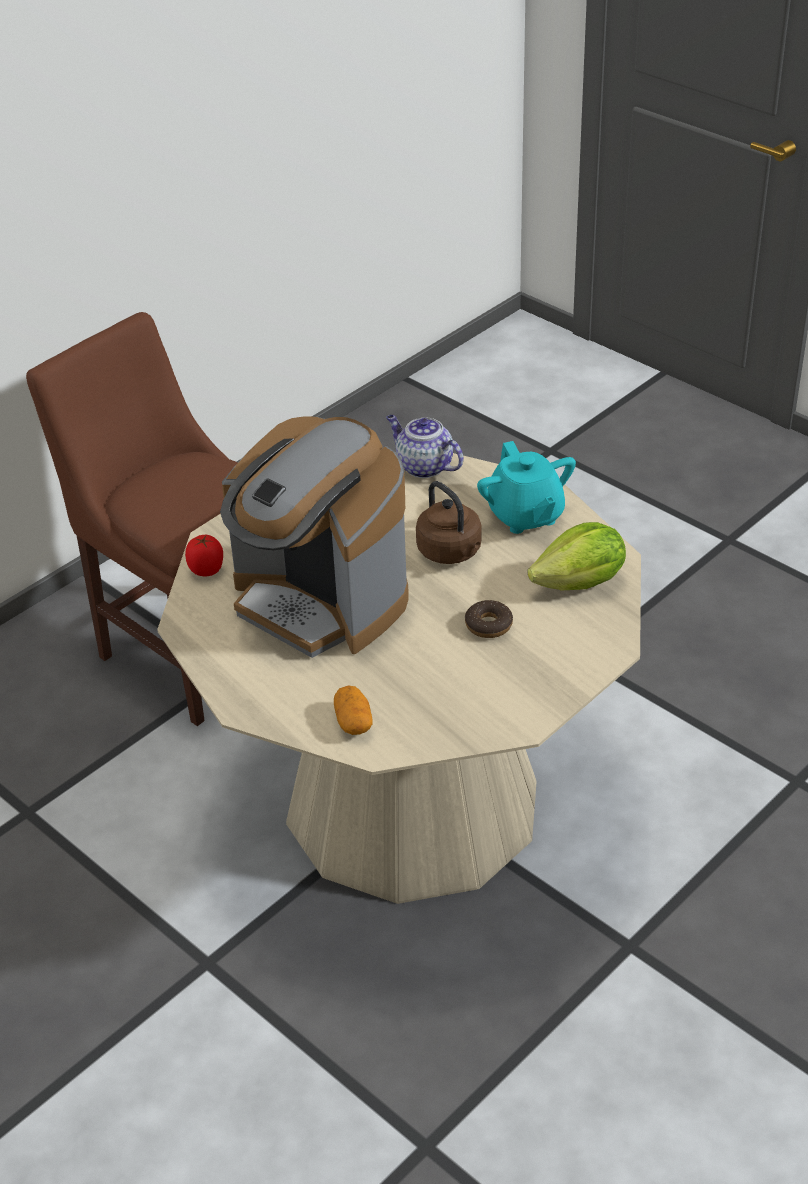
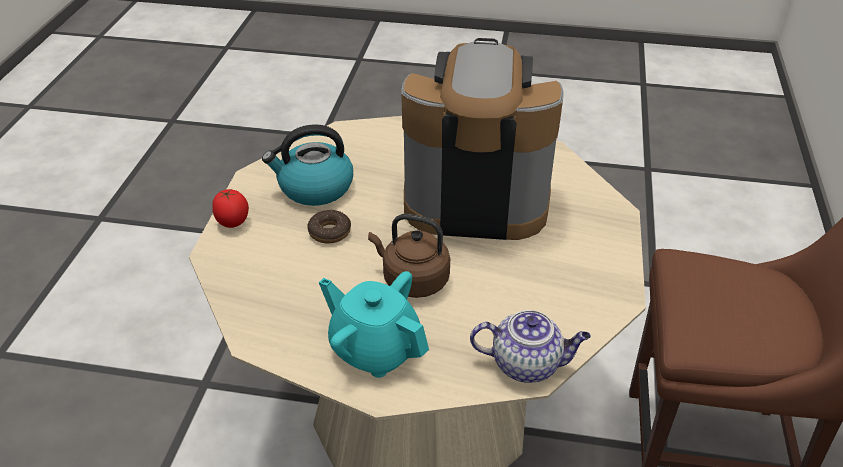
camera: 145 degrees right, 0 degrees up
(207, 570) = (585, 188): tomato -> tomato (233, 223)
(353, 722) = (371, 139): potato -> none
(467, 681) = (314, 188): none -> kettle
(581, 583) = (274, 298): lettuce -> none

